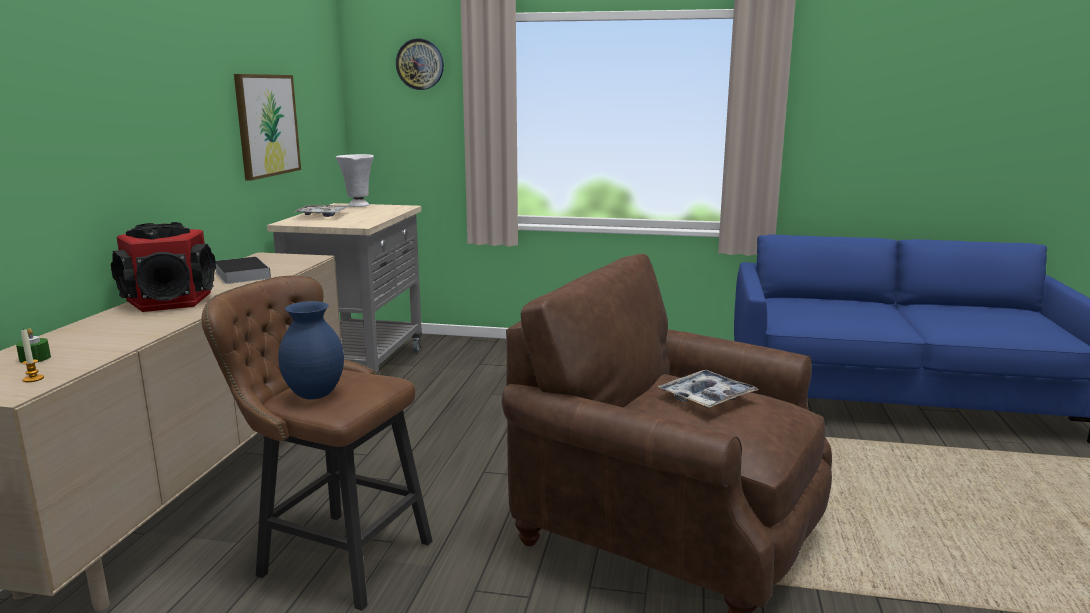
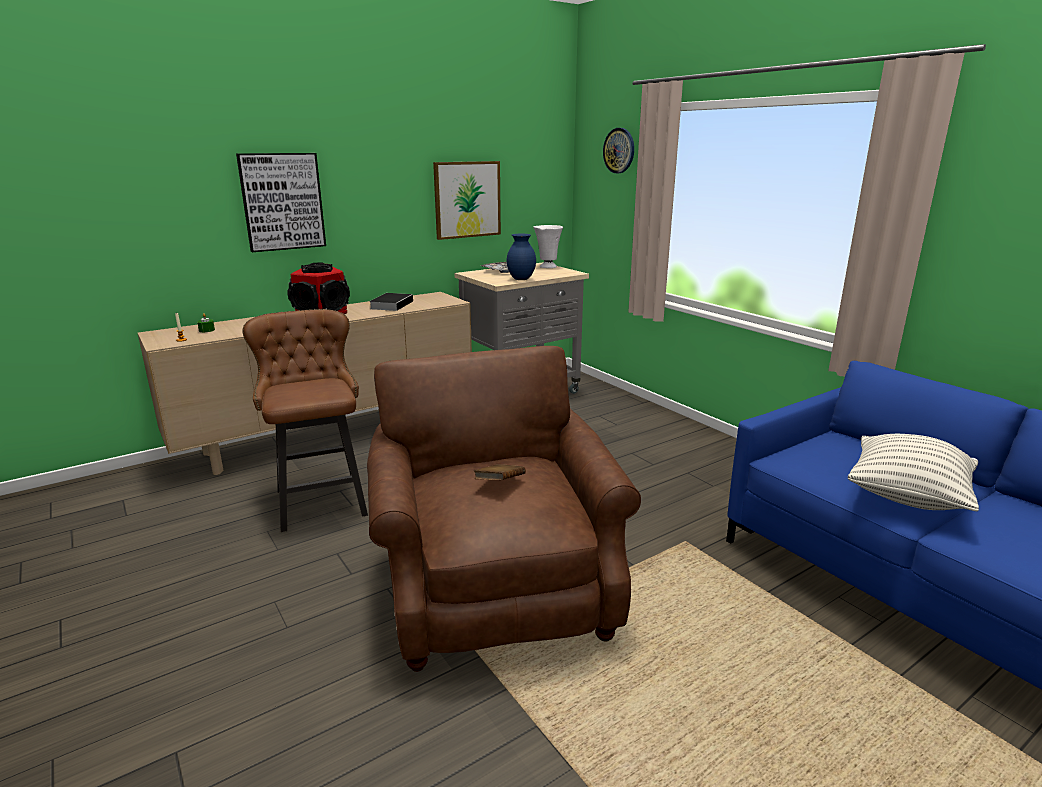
camera: 45 degrees right, 5 degrees up
(79, 130) = (282, 202): none -> picture
(315, 394) = (291, 389): blue vase -> blue vase (521, 279)
(706, 397) = (499, 484): tray -> brown book
(883, 320) = (907, 497): none -> pillow

